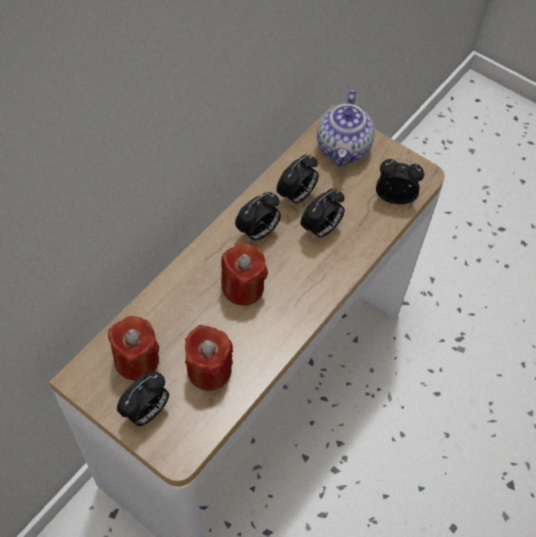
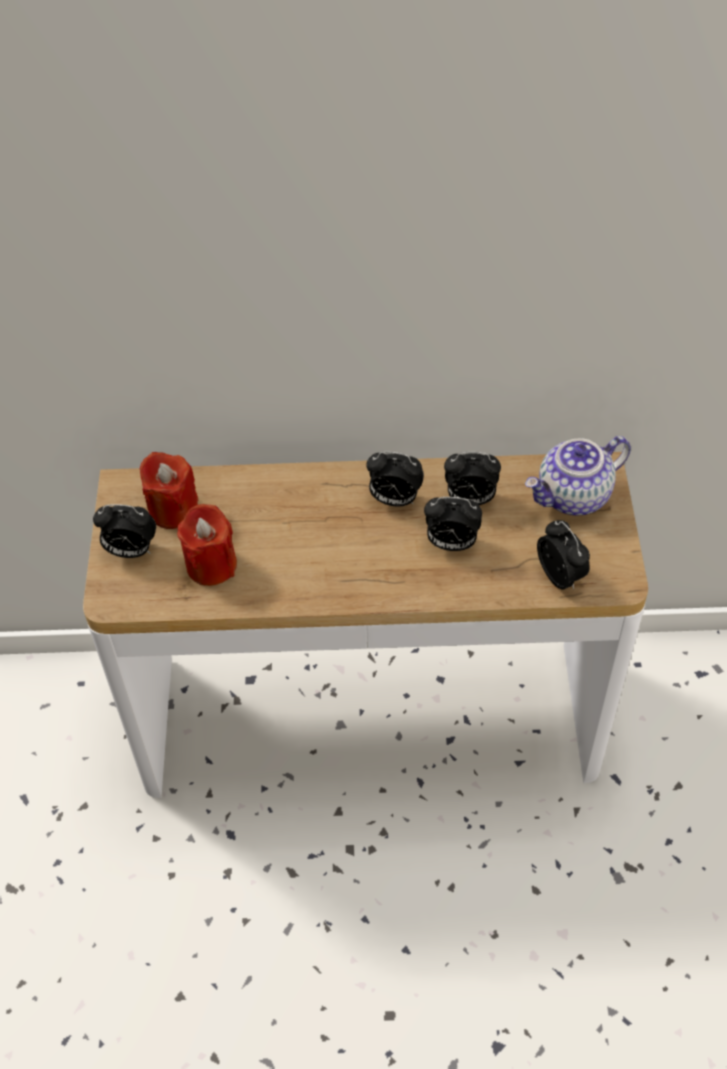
camera: 55 degrees right, 5 degrees down
(243, 287) = (321, 530): red candle -> none

